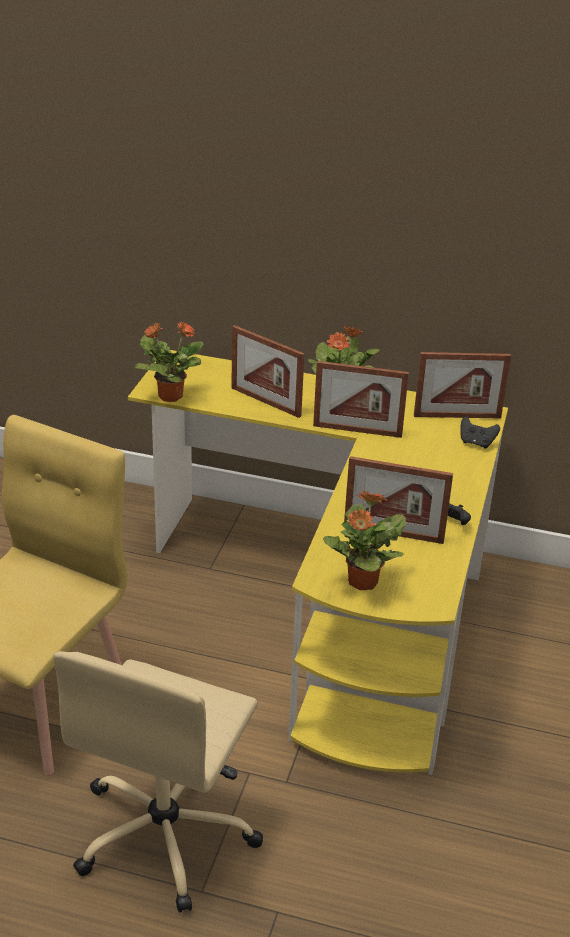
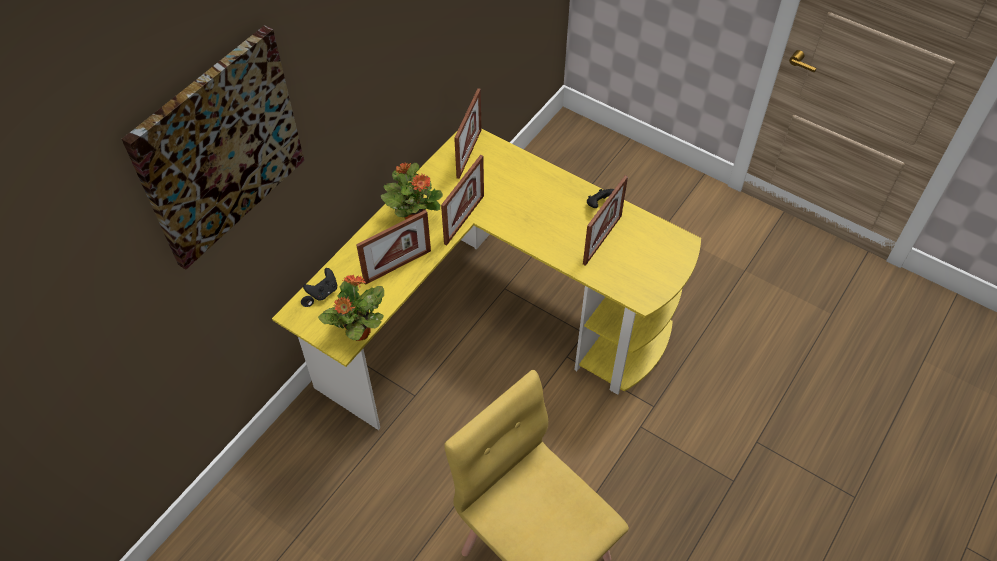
camera: 70 degrees left, 20 degrees up
(166, 834) = (682, 491): beige office chair -> none
(173, 111) = (219, 148): none -> picture
(362, 582) = (651, 274): potted plant -> none
(476, 443) = (507, 155): black game controller -> black game controller (323, 291)

